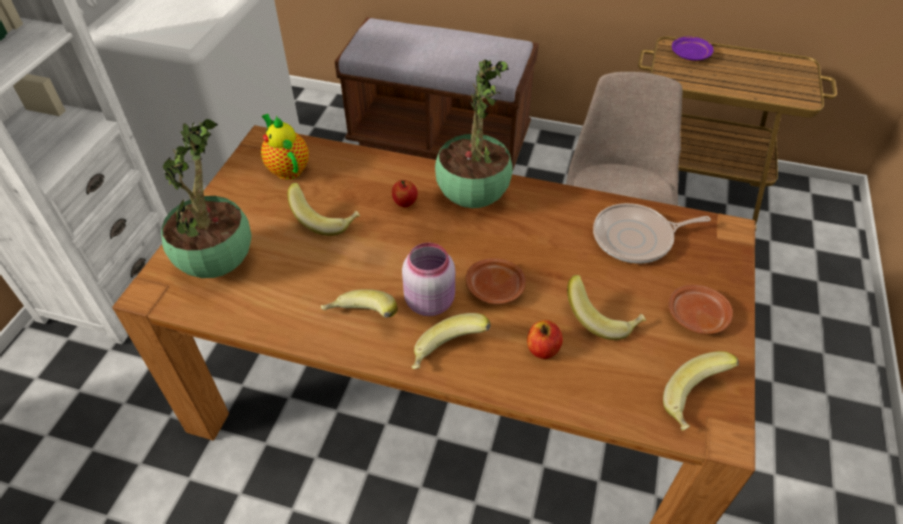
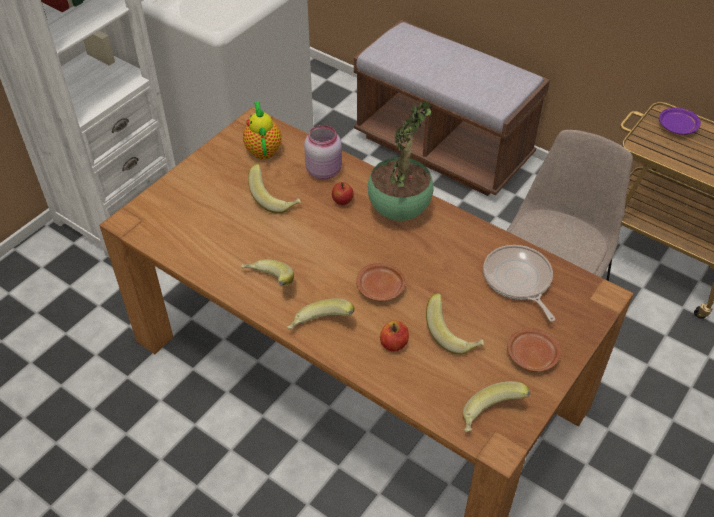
camera: 20 degrees right, 0 degrees up
(218, 262) = (183, 211): potted plant -> none
(430, 300) = (326, 283): pink jar -> pink jar (324, 170)
(636, 238) = (518, 280): frying pan -> frying pan turned 60 degrees clockwise

